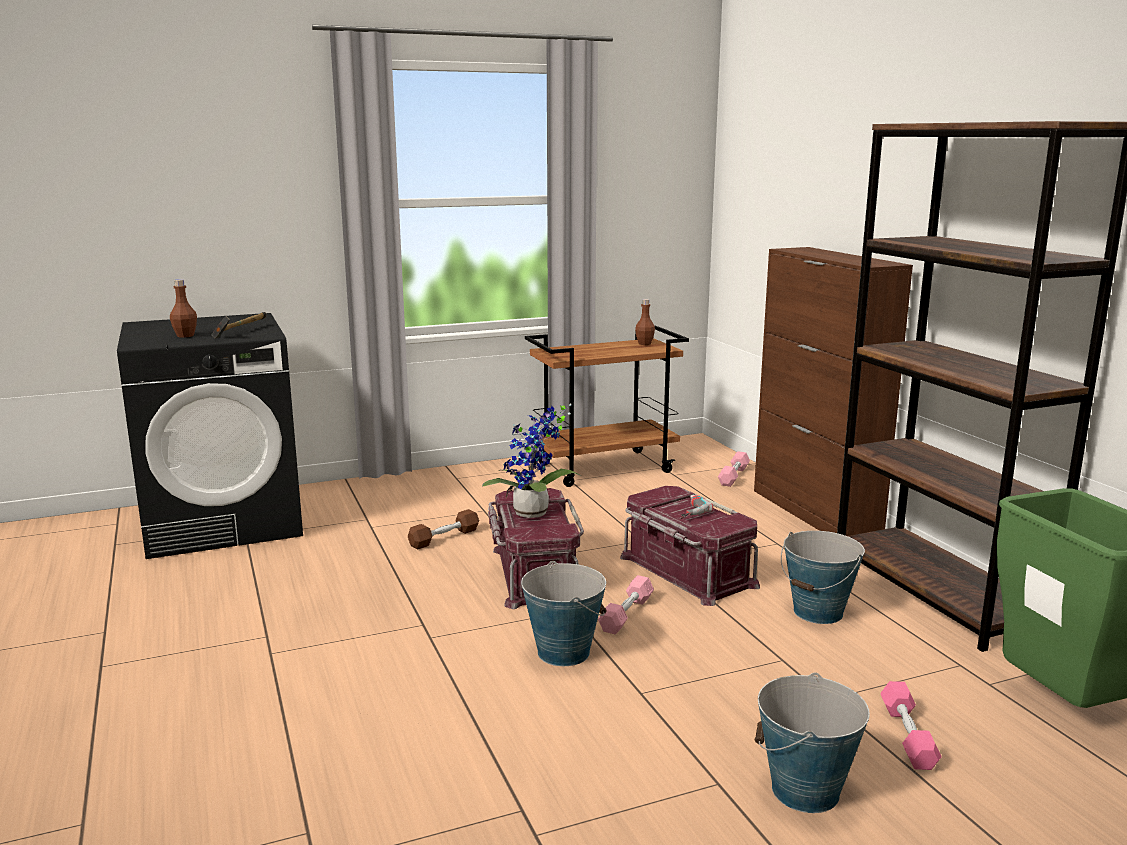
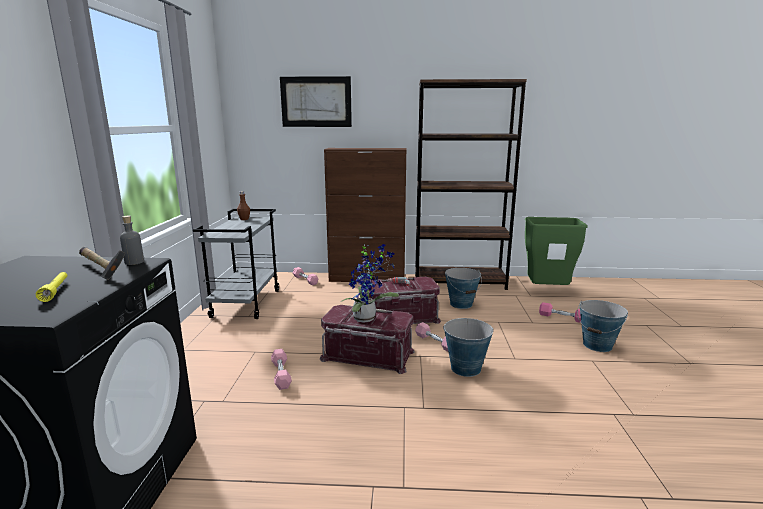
camera: 65 degrees left, 0 degrees up
(185, 335) = (55, 291): brown bottle -> yellow flashlight
(266, 333) = (134, 262): none -> grey bottle
(444, 538) = (281, 374): brown dumbbell -> pink dumbbell
(605, 468) = (246, 303): brown cart -> grey cart
(807, 160) = (316, 102): none -> picture

